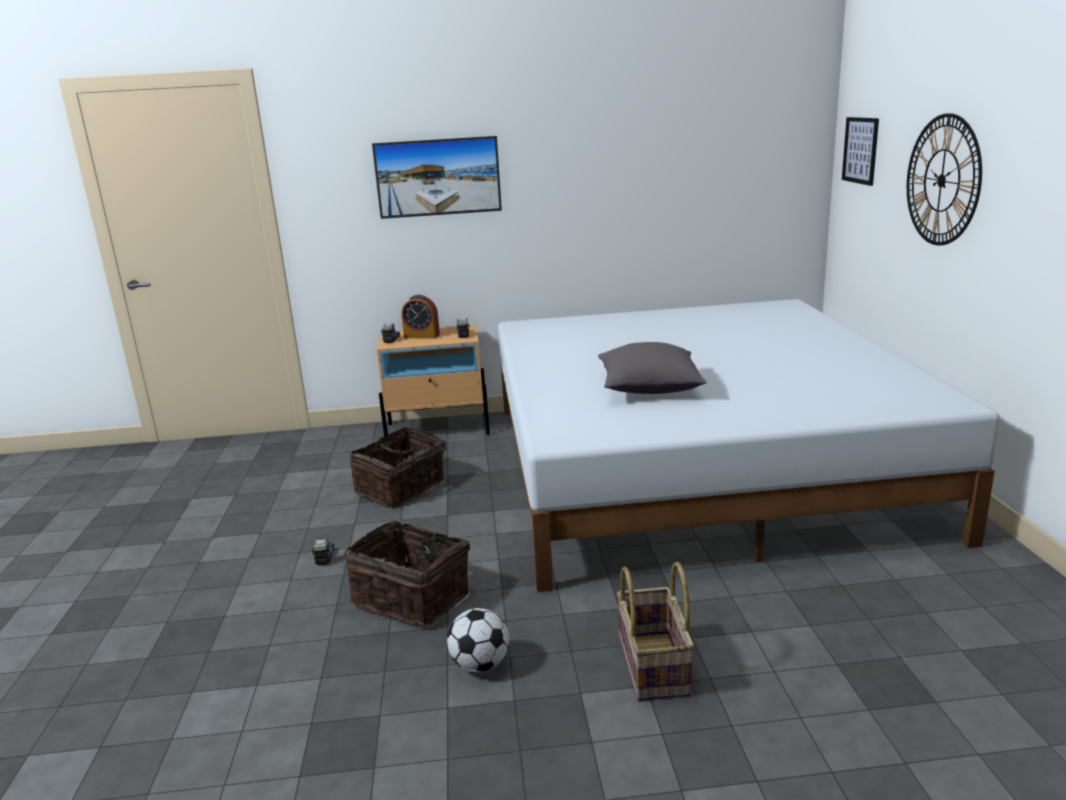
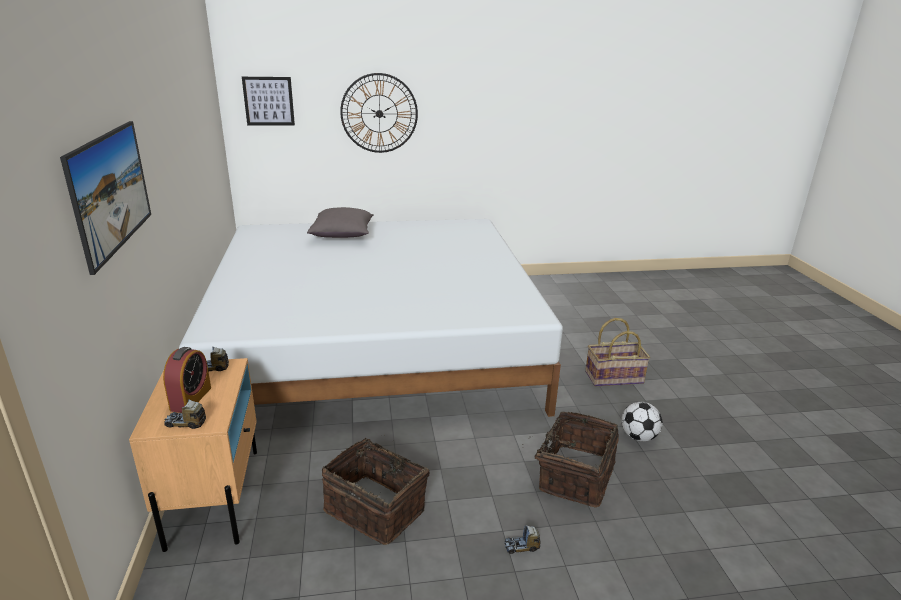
camera: 95 degrees left, 5 degrees up
(649, 388) = (440, 284): grey pillow -> grey pillow (343, 235)

